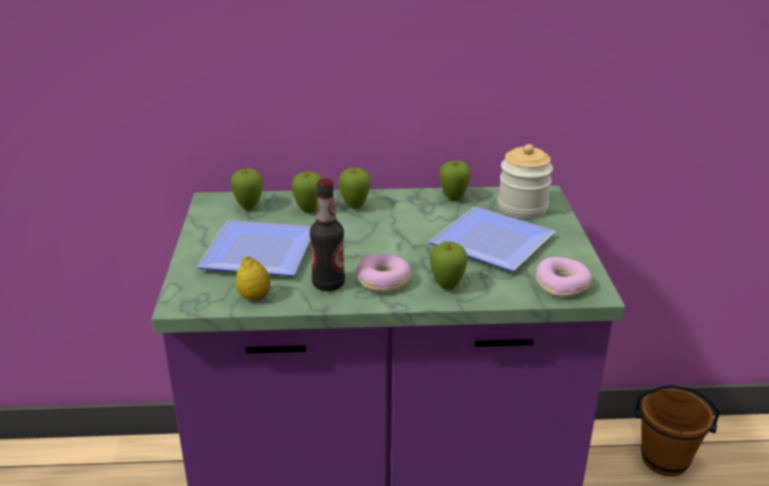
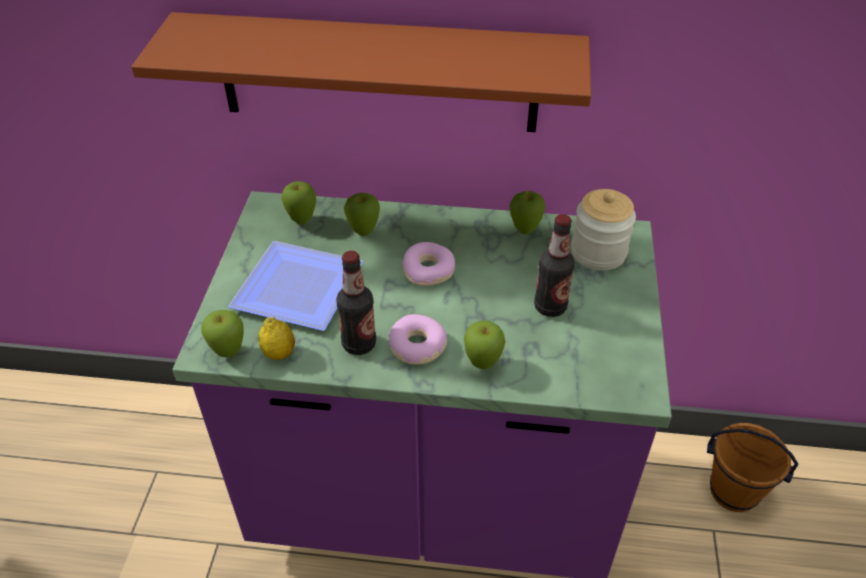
camera: 10 degrees right, 15 degrees up
(314, 65) = (378, 73): none -> brown shelf
(355, 207) = (414, 231): apple -> apple (229, 353)
(493, 245) = (550, 307): plate -> bottle
(561, 285) = (608, 376): donut -> donut (428, 270)

